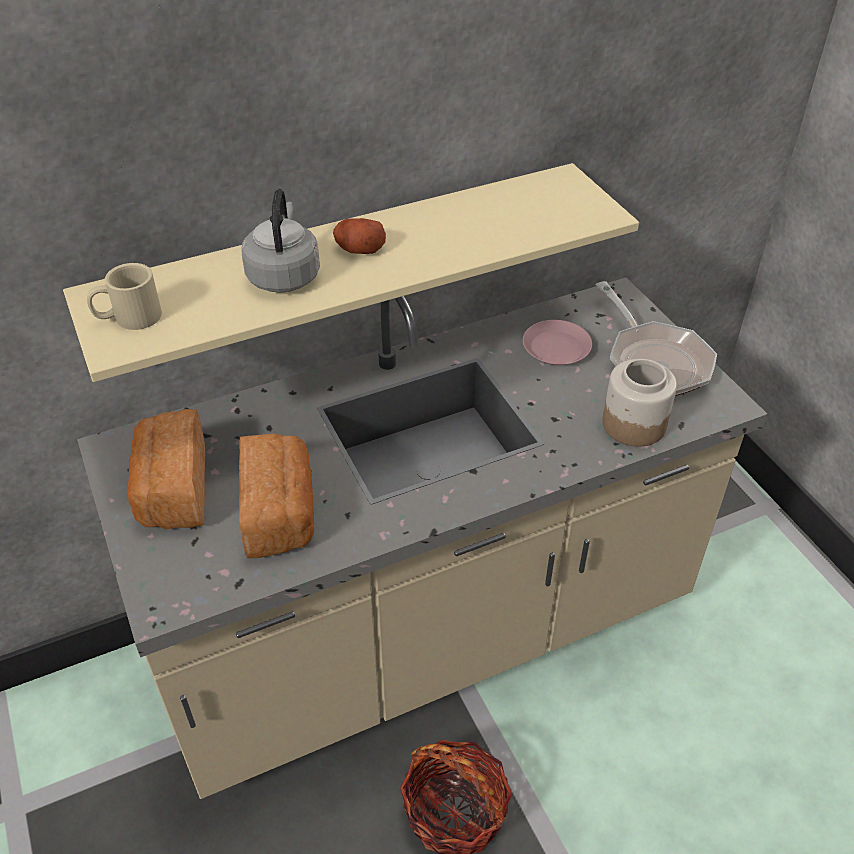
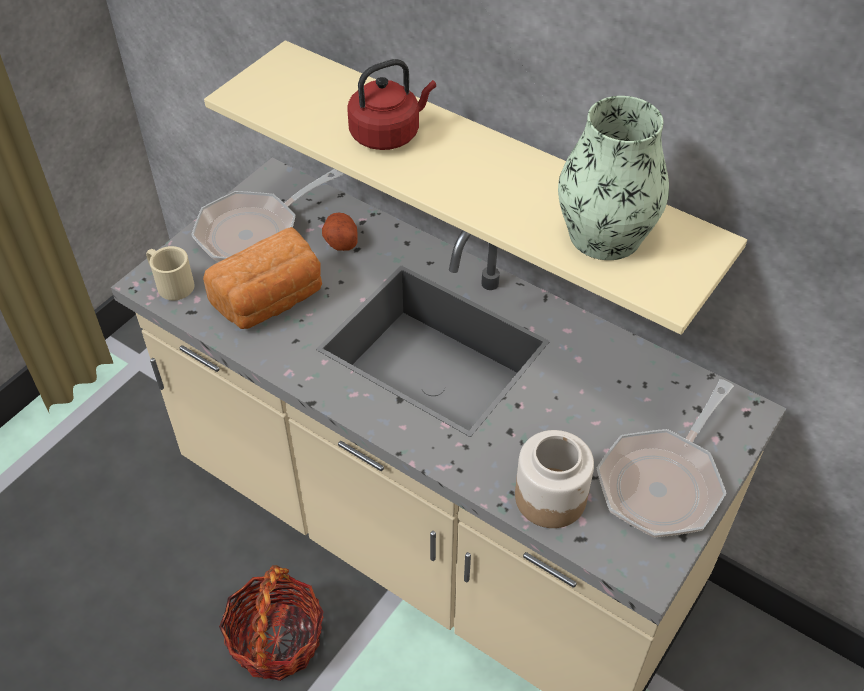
camera: 60 degrees right, 5 degrees up
(128, 318) = (274, 84): beige mug -> beige mug (170, 283)
(172, 490) = (255, 231): bread -> frying pan
(284, 275) = (388, 134): grey kettle -> red kettle
(359, 249) = (460, 158): potato -> potato (340, 240)
(518, 216) = (605, 235): none -> vase
(556, 348) = (614, 393): pink plate -> none

